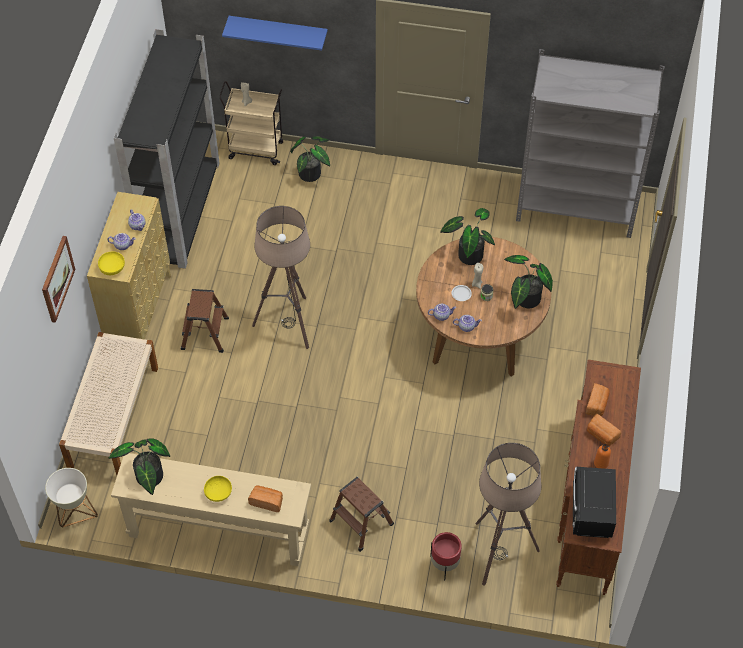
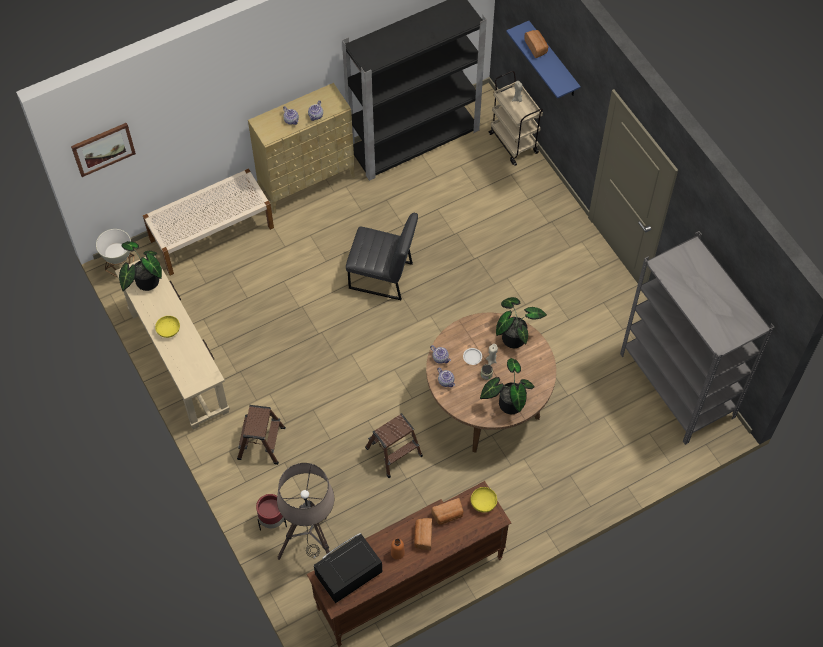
camera: 50 degrees right, 5 degrees up
(57, 278) = (199, 101): picture -> picture (103, 148)
(112, 268) = (267, 129): yellow bowl -> yellow bowl (483, 503)
(205, 333) = (327, 233): brown step ladder -> brown step ladder (394, 451)
(267, 501) = (187, 364): bread -> bread (536, 47)
(288, 323) = (382, 276): floor lamp -> grey chair
(312, 173) = (529, 192): potted plant -> none

